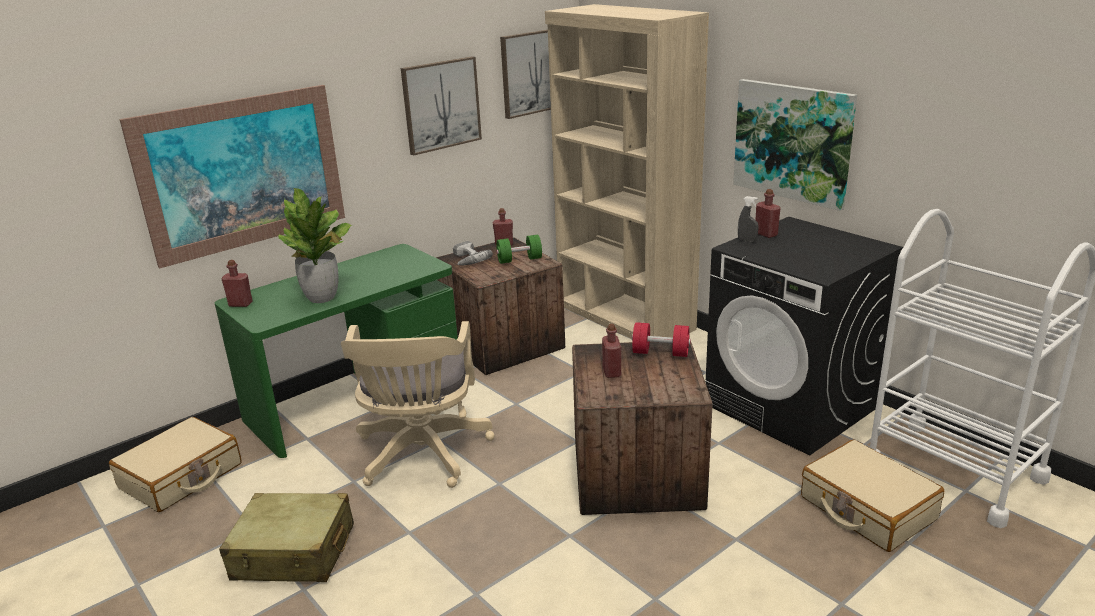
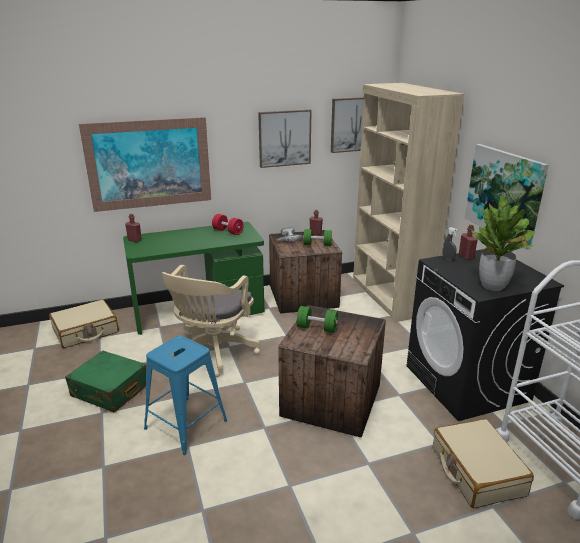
camera: 20 degrees right, 0 degrees up
(294, 553) = (110, 390): beige suitcase -> green suitcase
(322, 297) = (178, 245): potted plant -> potted plant (493, 286)
(453, 566) = (186, 425): none -> blue stool
(611, 372) = (317, 328): red bottle -> green dumbbell
(660, 353) = (358, 323): red dumbbell -> red dumbbell (228, 231)

